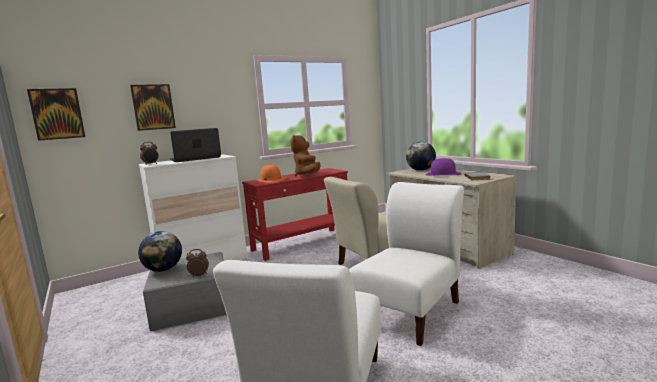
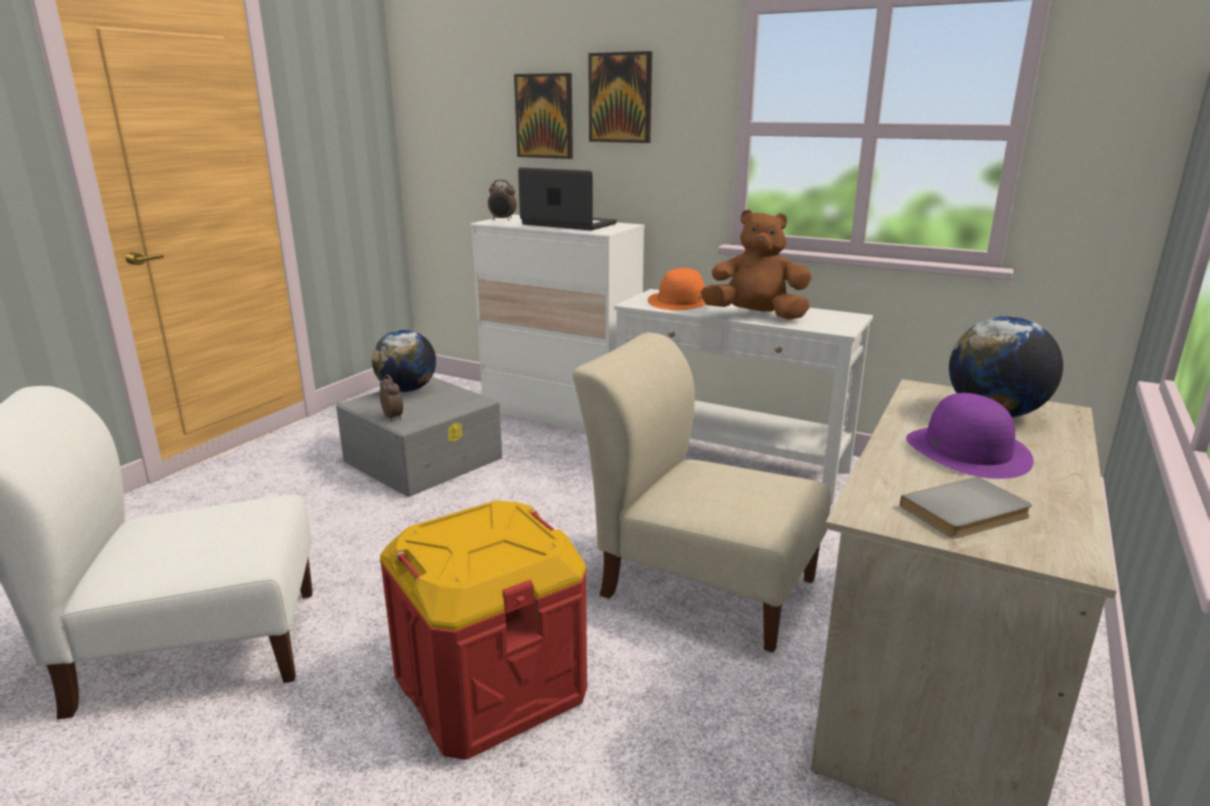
camera: 60 degrees right, 10 degrees up
(57, 114) = (433, 119): picture -> picture (620, 98)
(302, 243) = (731, 464): red console table -> white console table
(307, 175) = (756, 316): brown plush toy -> brown plush toy turned 45 degrees clockwise
(410, 310) = (490, 685): white chair -> red storage box

